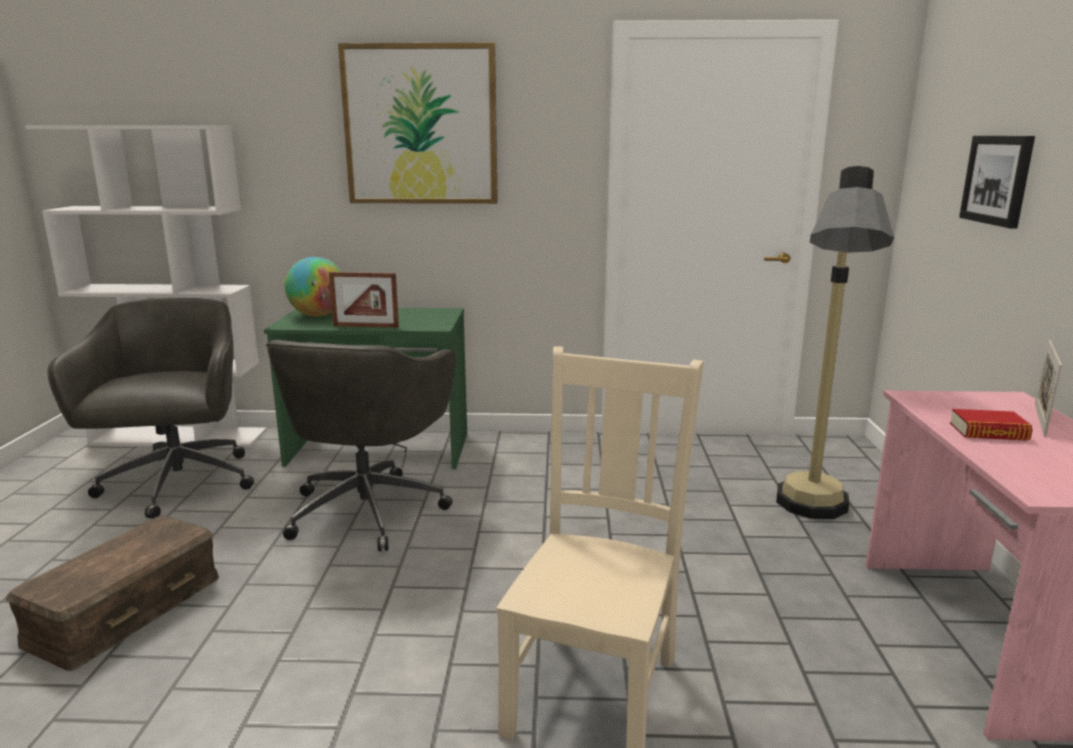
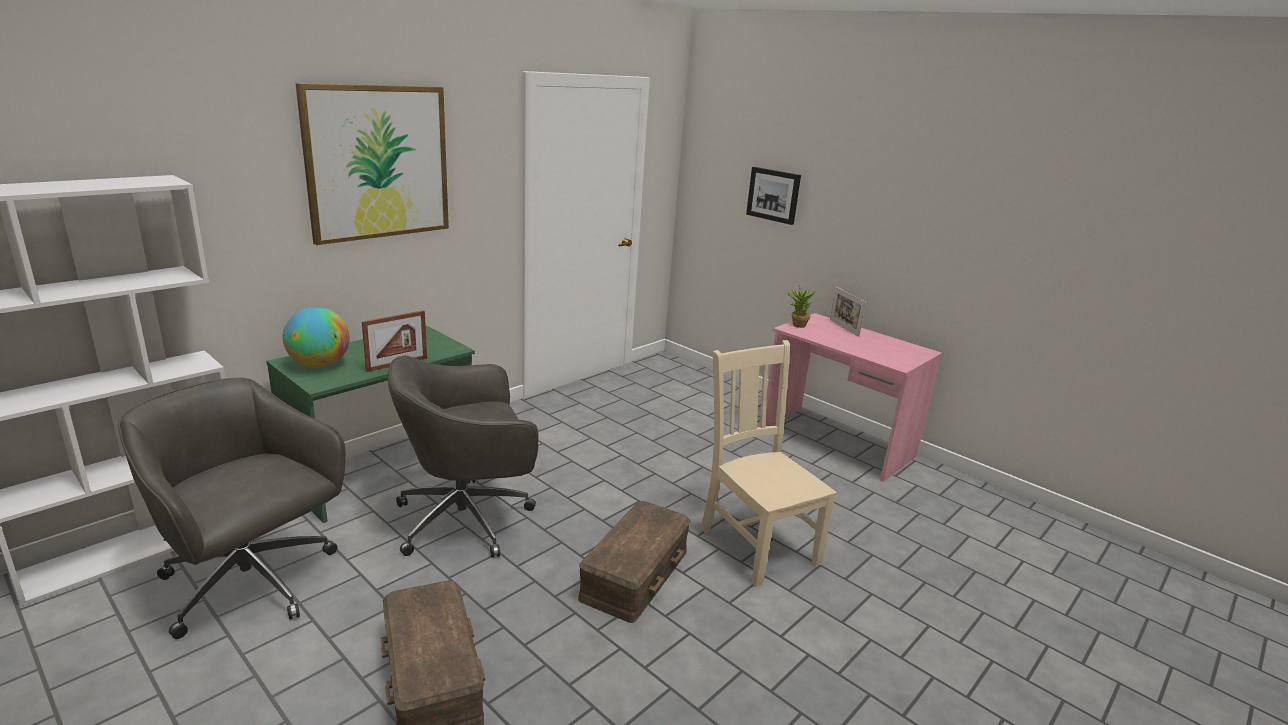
camera: 50 degrees left, 5 degrees up
(369, 508) = (468, 519): grey office chair -> grey office chair turned 105 degrees clockwise
(403, 632) = (634, 573): none -> brown storage box
(812, 517) = (709, 411): floor lamp -> none
(938, 396) = (796, 325): none -> potted plant
(988, 432) = (842, 340): book -> none

